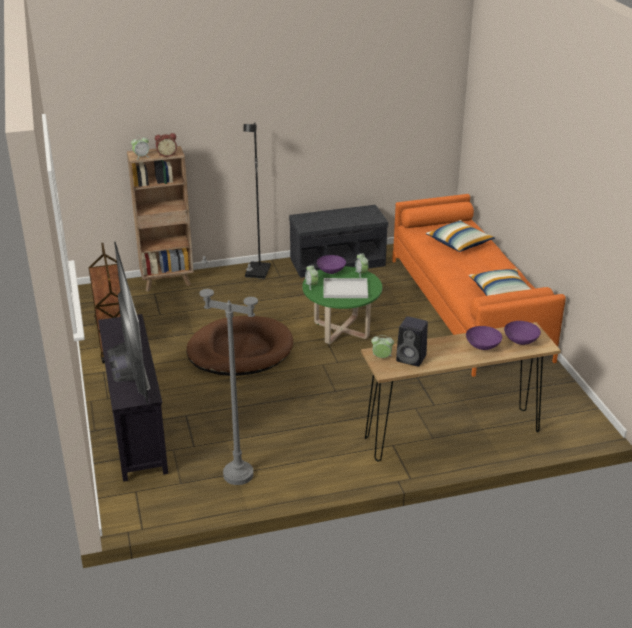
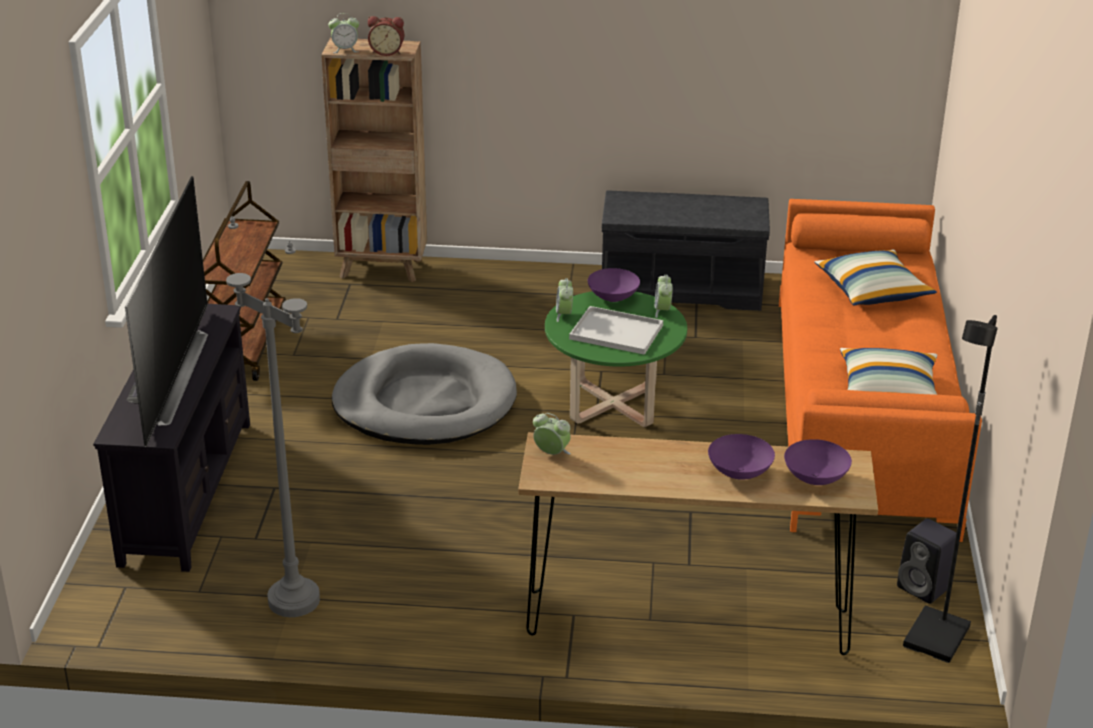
camera: 20 degrees right, 0 degrees up
(240, 351) = (425, 403): brown dog bed -> grey dog bed
(258, 272) = (538, 280): black floor lamp -> black floor lamp (937, 638)
(412, 358) = (601, 466): black speaker -> black speaker (925, 588)

